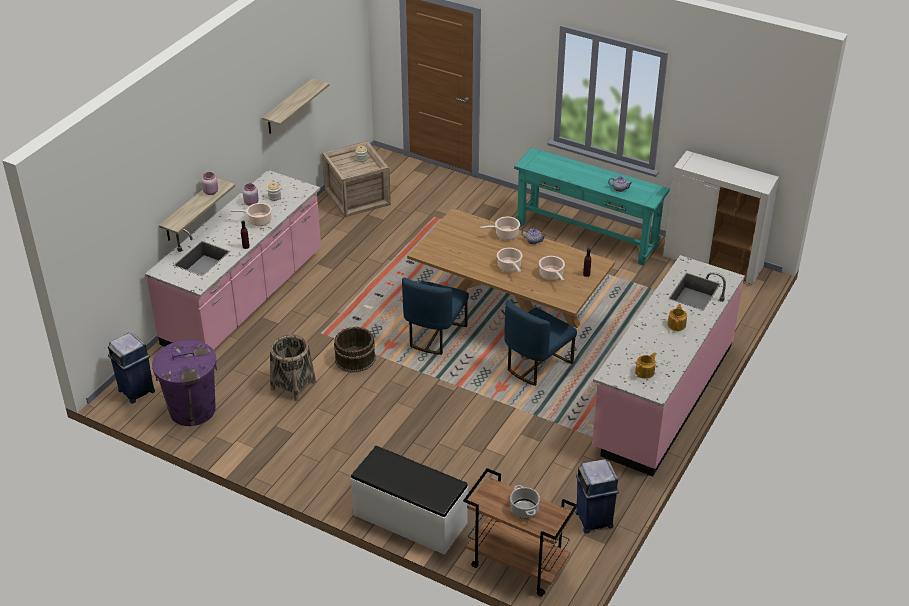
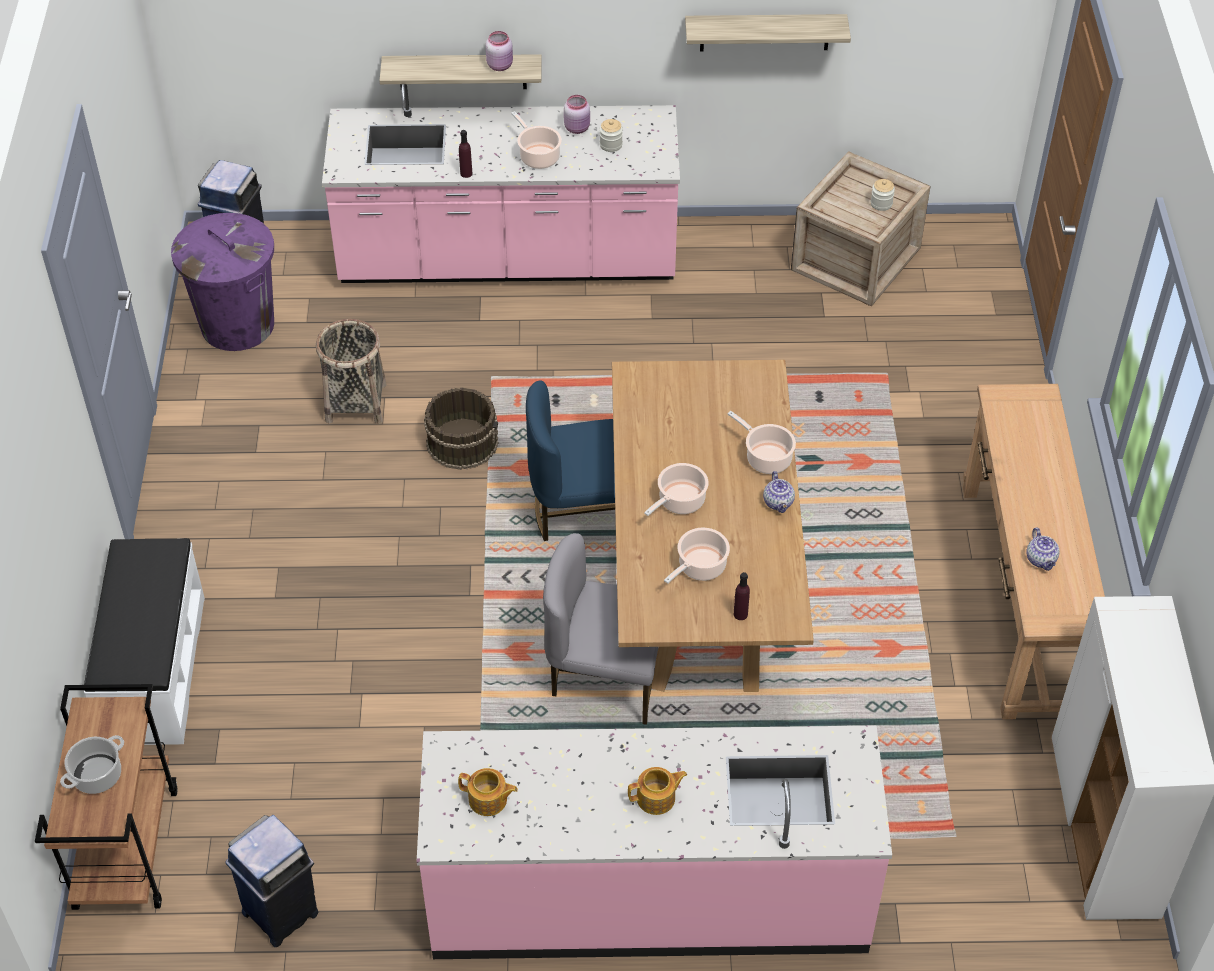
camera: 60 degrees right, 10 degrees up
(536, 365) = (606, 676): blue chair -> grey chair
(586, 235) = (1018, 598): turquoise console table -> brown console table

